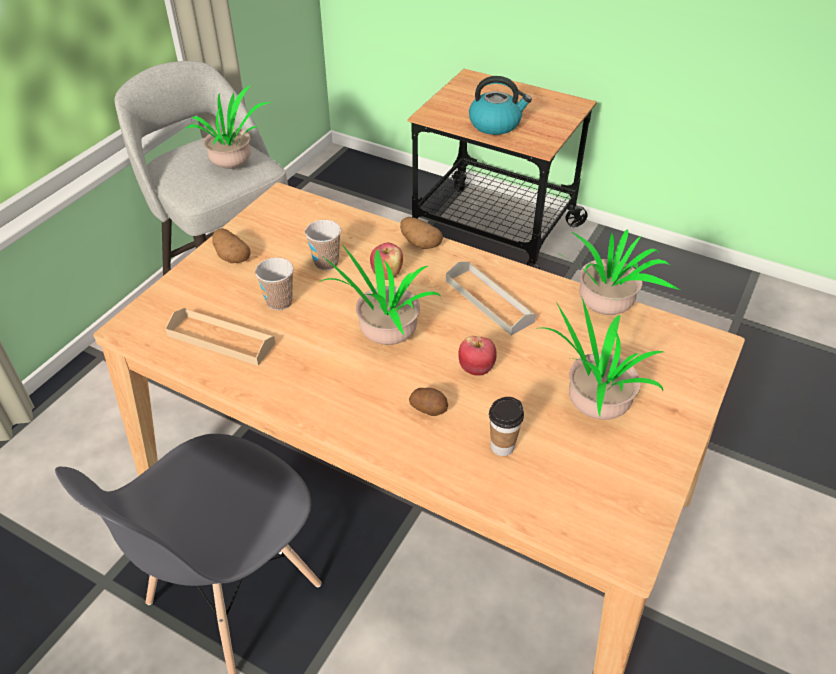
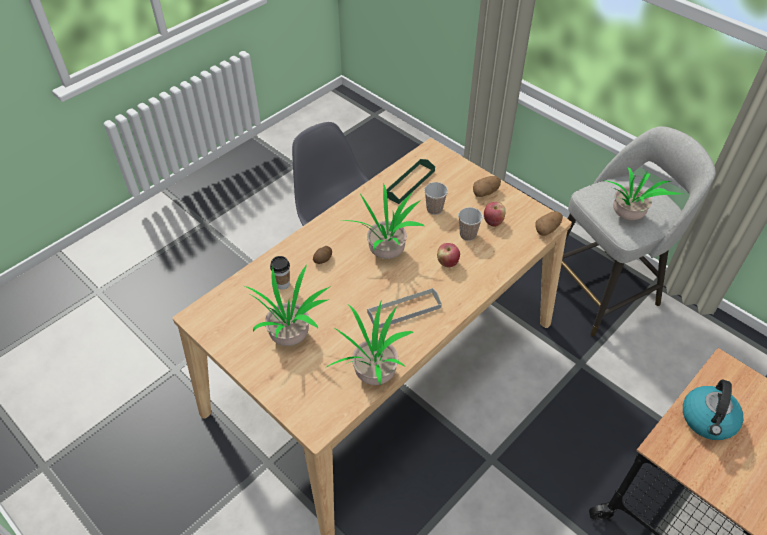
camera: 105 degrees right, 5 degrees up
(221, 339) = (409, 183): beige tray -> green tray
(419, 243) = (478, 287): potato -> potato (547, 229)
(476, 369) = (344, 288): apple -> apple (493, 222)

